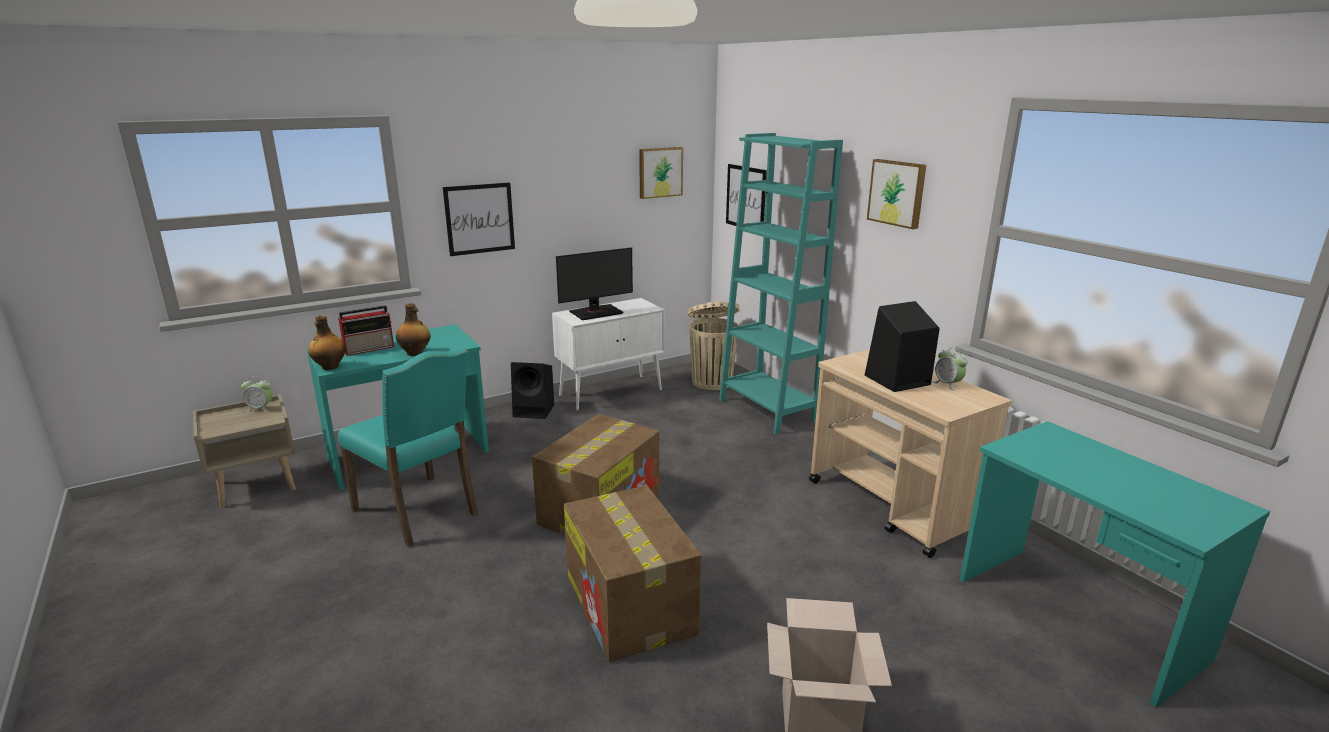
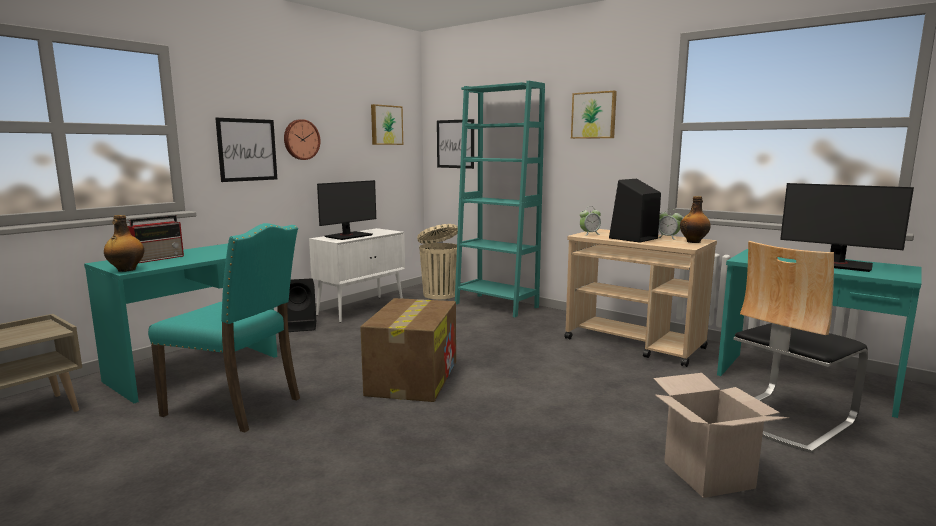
camera: 20 degrees left, 10 degrees down
(260, 409) = (33, 326): alarm clock -> alarm clock (589, 234)
(415, 353) = (211, 257): bottle -> bottle (694, 242)
(545, 201) = (301, 139): none -> wall clock
(631, 605) = (494, 434): cardboard box -> none
(990, 670) = (786, 419): none -> chair
(1132, 483) = (836, 264): none -> monitor

